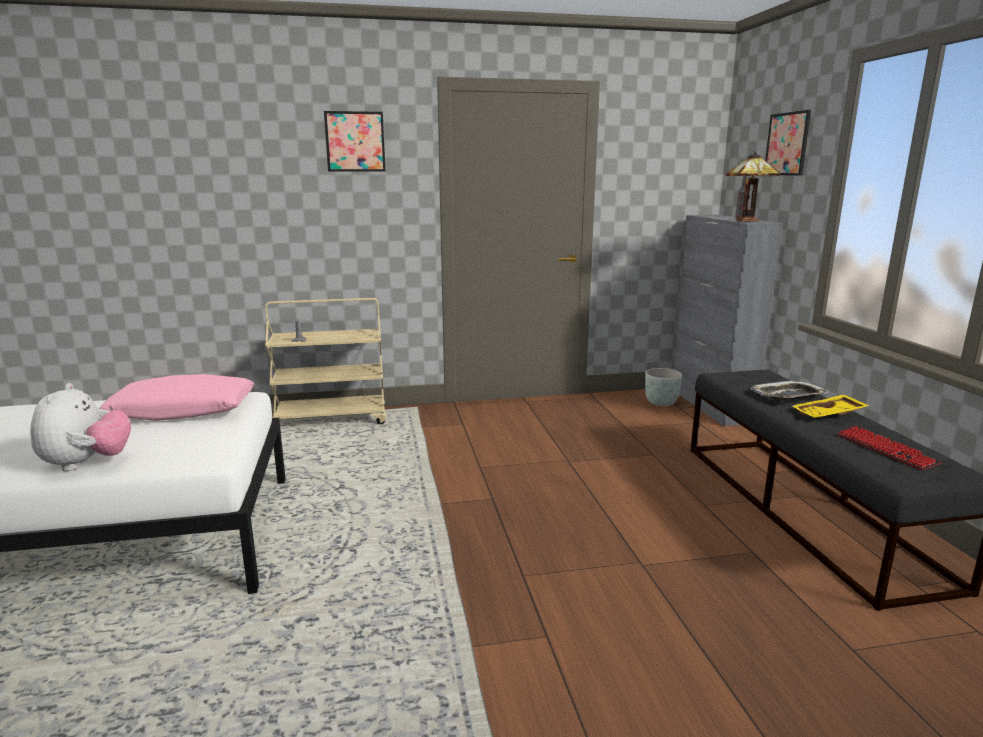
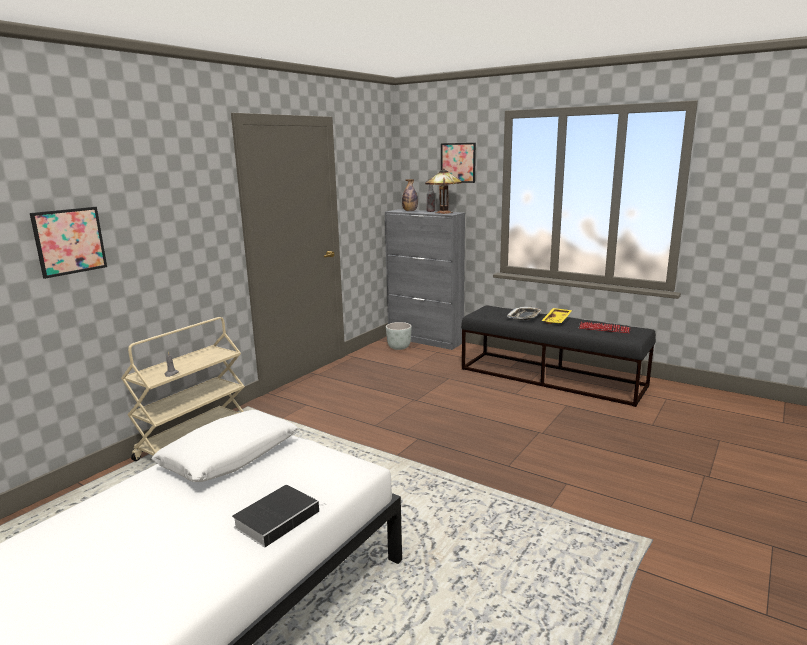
camera: 45 degrees left, 0 degrees up
(87, 464) = (278, 518): plush toy -> book
(183, 411) = (229, 457): pink pillow -> white pillow
(355, 141) = (174, 173): picture -> picture (69, 241)
(716, 216) = (410, 211): none -> bottle

